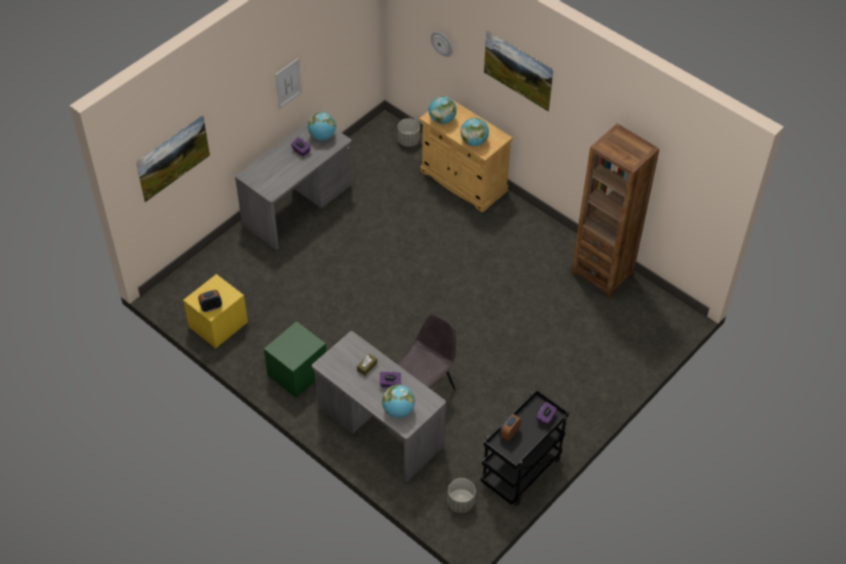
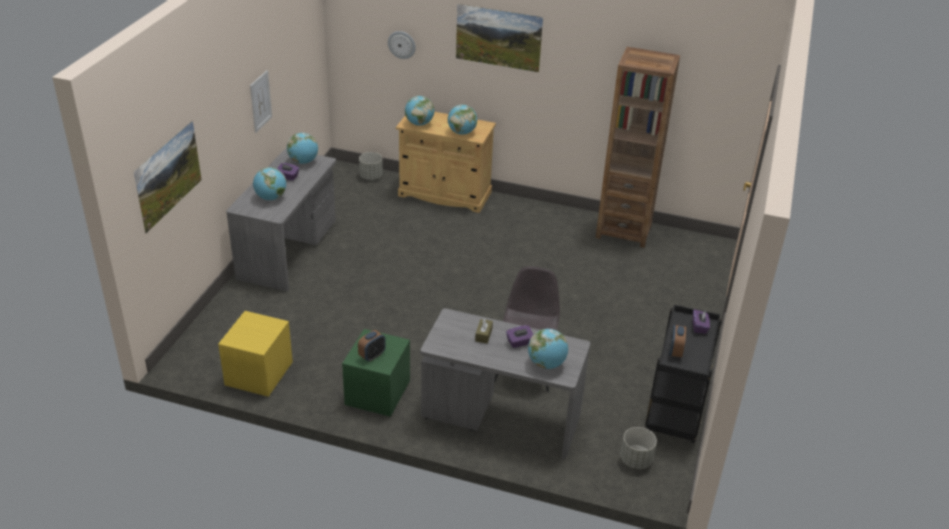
camera: 25 degrees left, 15 degrees down
(211, 307) = (257, 342): alarm clock -> alarm clock (372, 355)
(276, 171) = (271, 198): none -> globe

